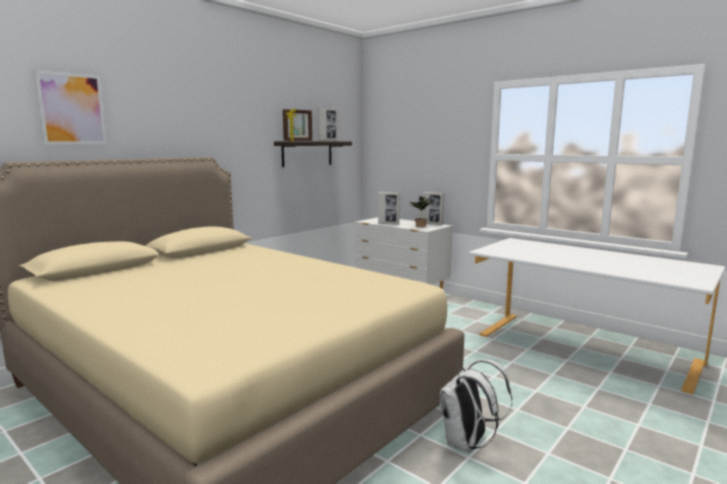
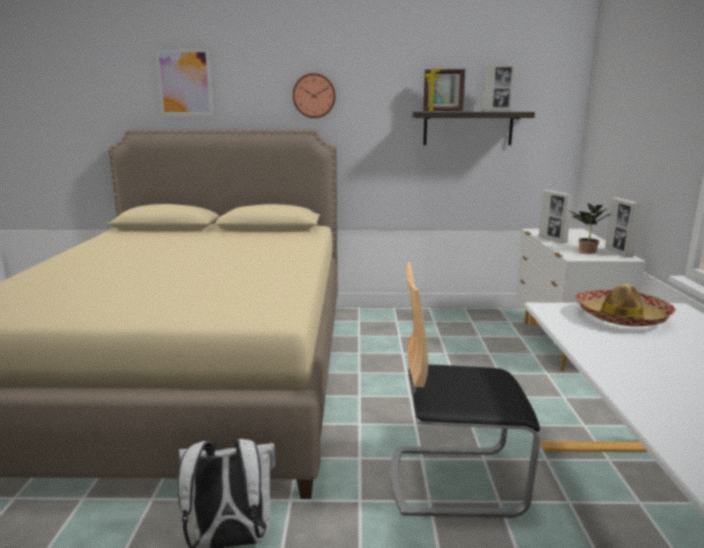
camera: 50 degrees right, 5 degrees up
(202, 127) = (314, 96): none -> wall clock
(483, 364) = (454, 479): none -> chair
(512, 247) = (622, 317): none -> hat

